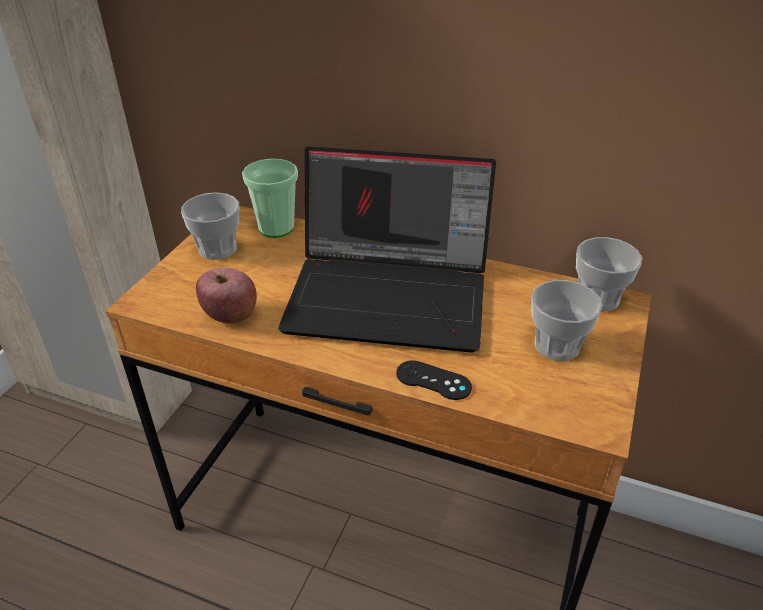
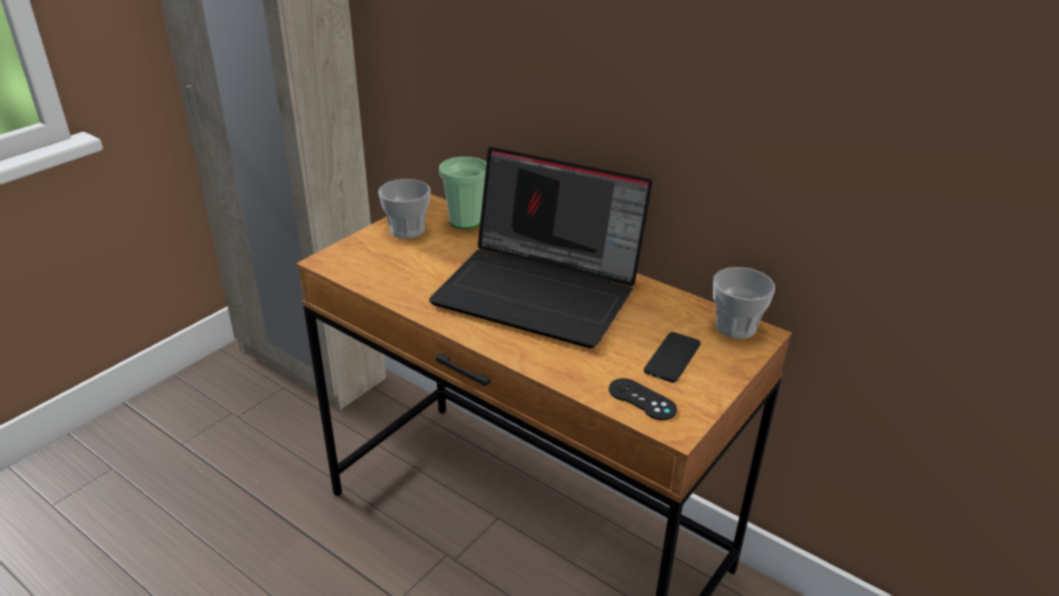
camera: 15 degrees right, 5 degrees down
(230, 316) = (395, 284): apple -> none
(433, 380) = (544, 363): black game controller -> black game controller (642, 399)
(557, 346) = (672, 357): cup -> phone

